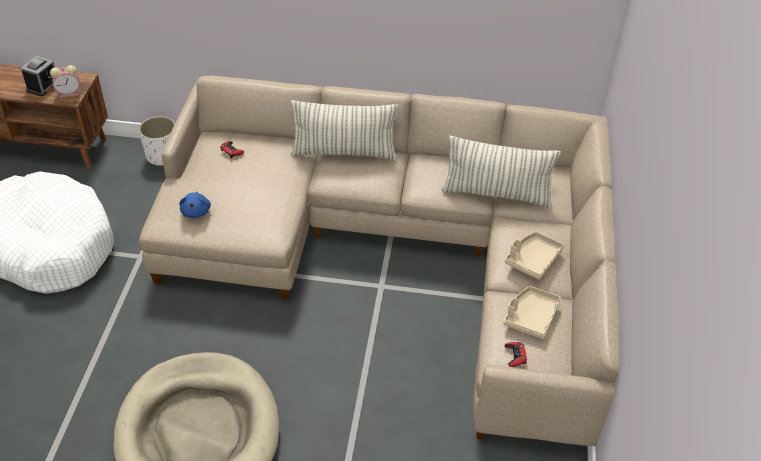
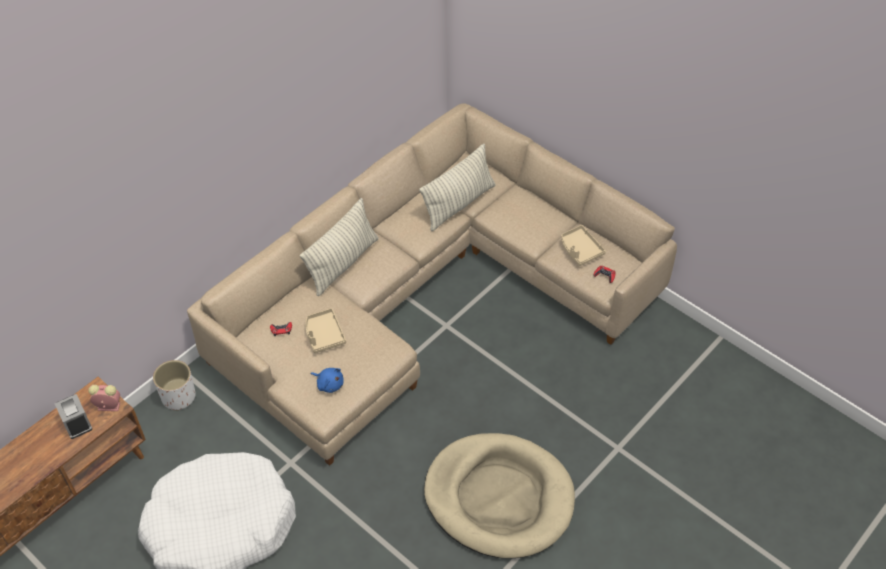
camera: 55 degrees left, 5 degrees up
(70, 93) = (108, 406): alarm clock -> alarm clock turned 105 degrees counterclockwise
(532, 259) = (535, 221): beige tray -> beige tray (324, 335)

